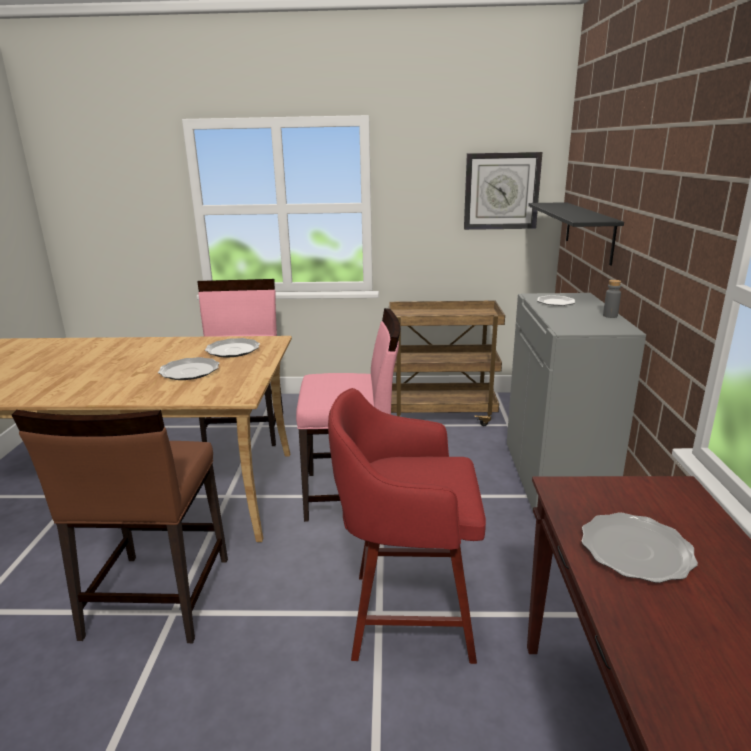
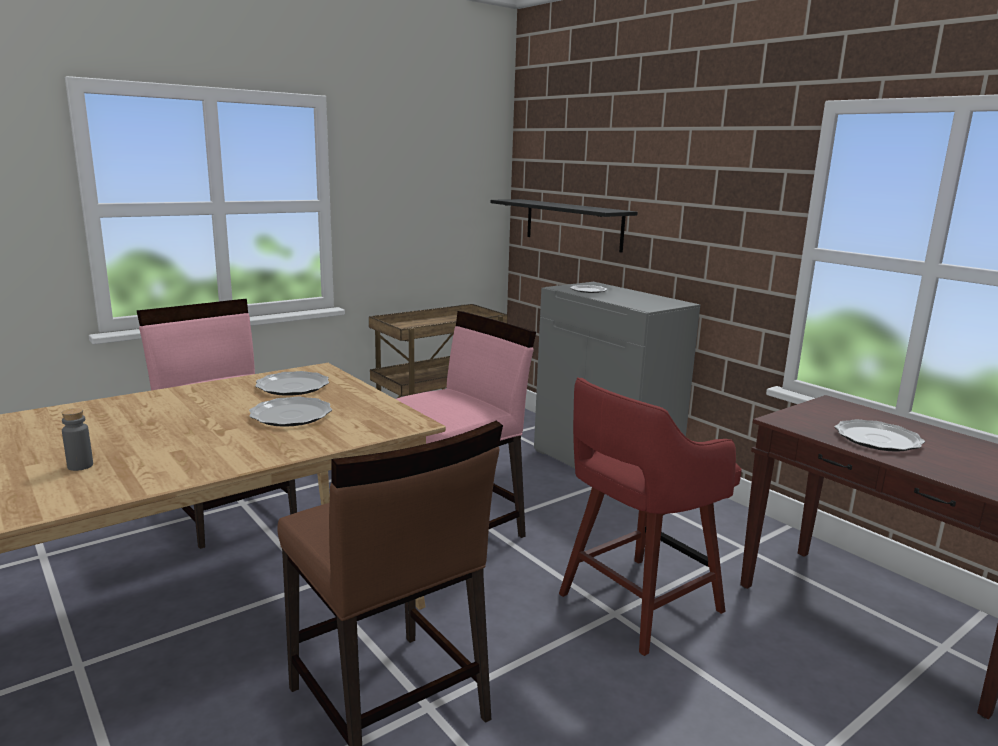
camera: 40 degrees left, 5 degrees down
(501, 191) = (459, 188): wall clock -> none
(610, 316) = (649, 295): grey bottle -> grey bottle (80, 466)

